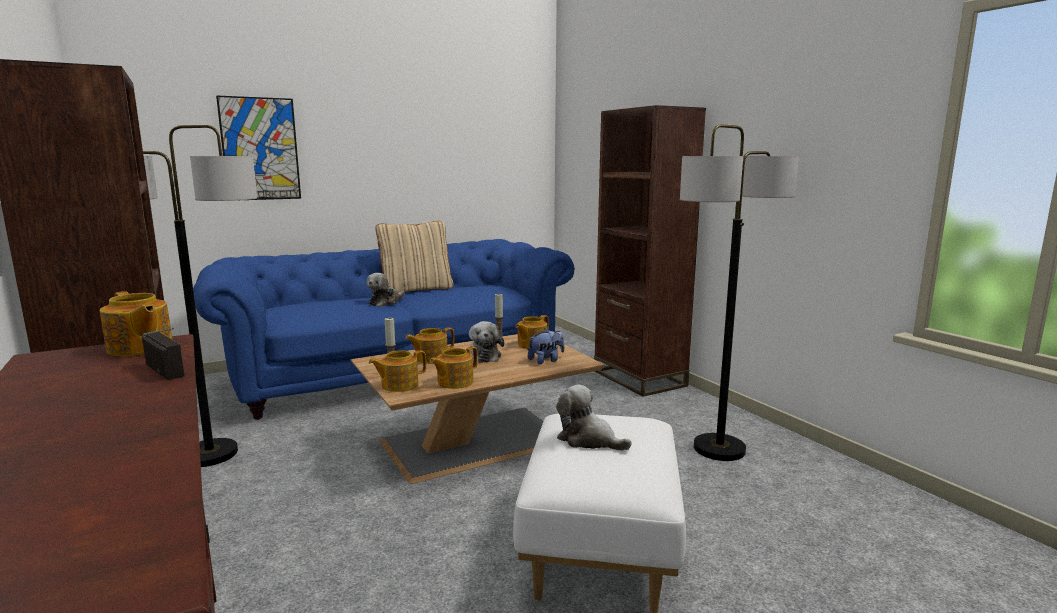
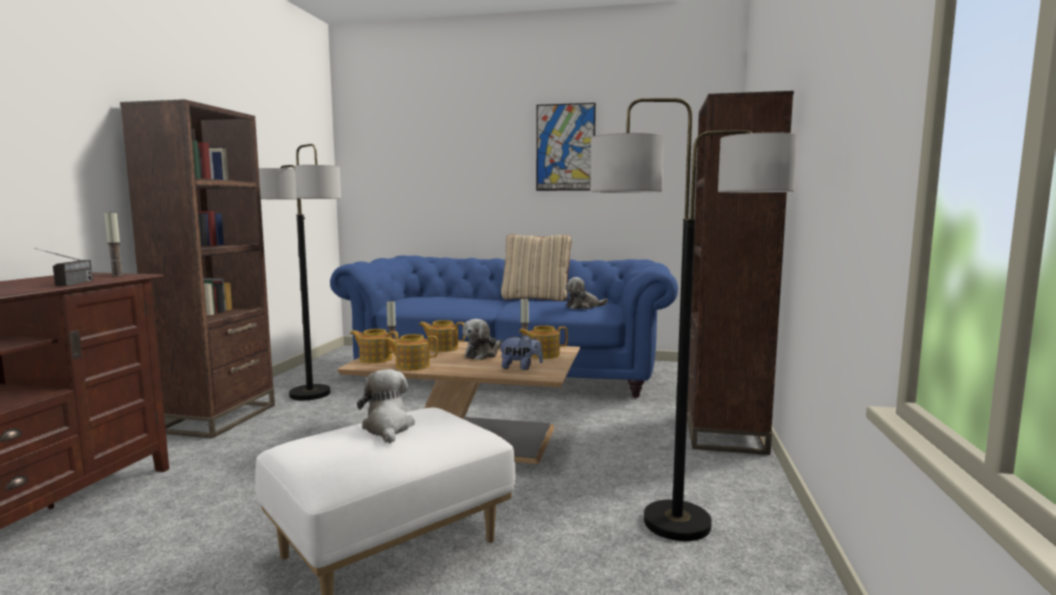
camera: 40 degrees right, 5 degrees down
(139, 348) = (117, 275): teapot -> candle
(260, 149) = (446, 171): picture -> picture (565, 147)
(385, 302) = (488, 303): plush toy -> plush toy (583, 307)

